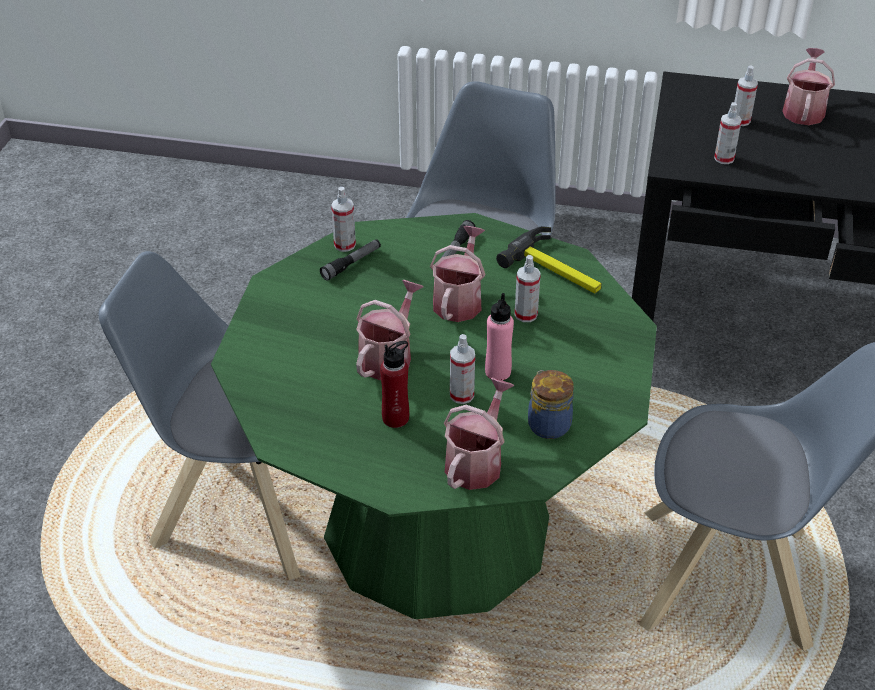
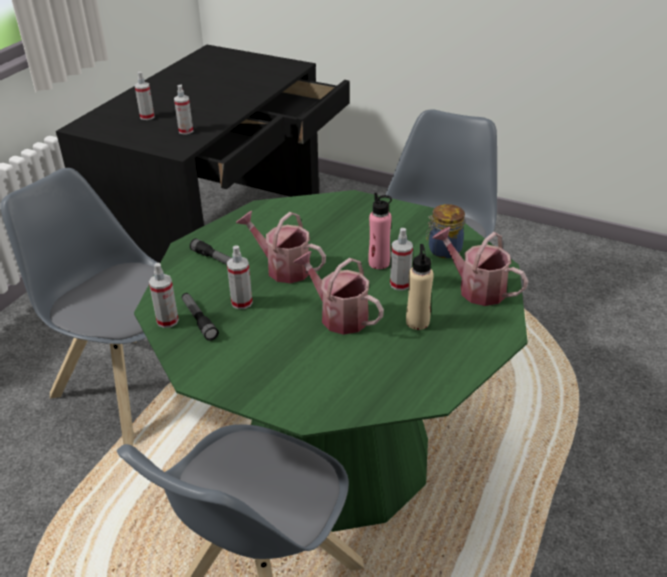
camera: 75 degrees left, 5 degrees down
(395, 418) = (417, 322): red bottle -> beige bottle
(526, 315) = (317, 239): spray bottle -> spray bottle (242, 302)
(557, 270) = (271, 216): hammer -> none
(803, 110) = (155, 95): watering can -> none

